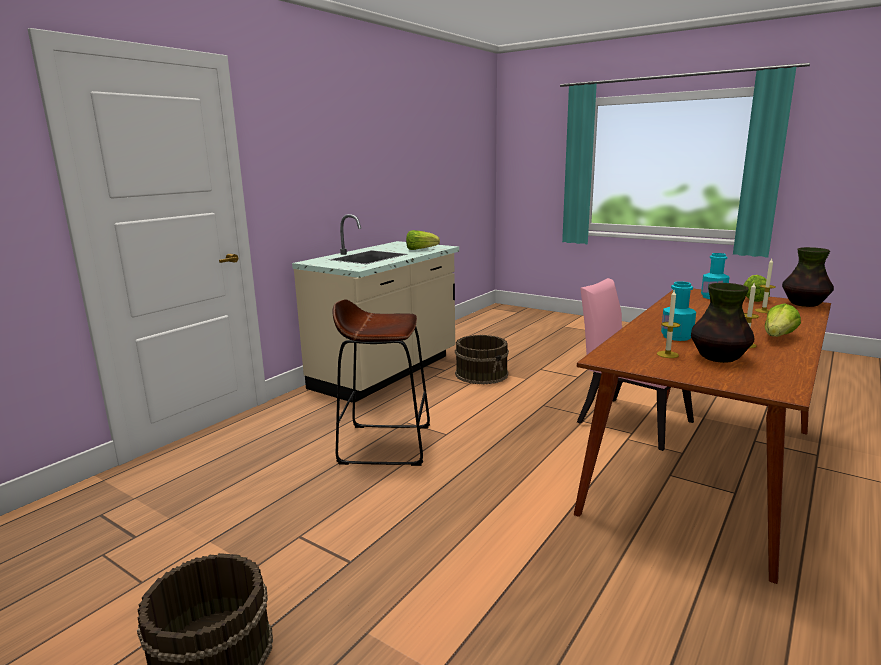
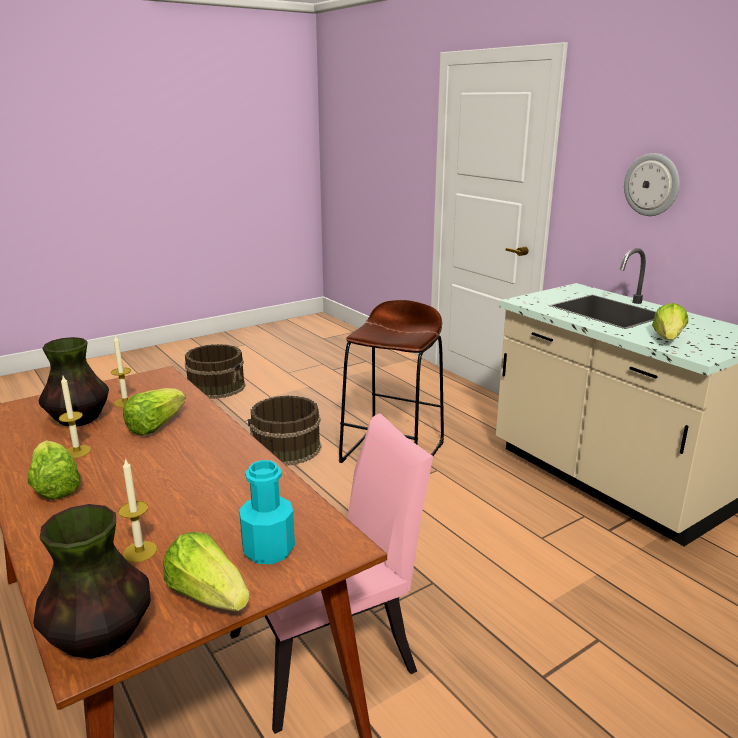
camera: 110 degrees right, 5 degrees up
(317, 173) = (652, 184): none -> wall clock
(482, 374) = (582, 561): brown bucket -> brown bucket (286, 449)
(676, 336) = (155, 426): turquoise bottle -> lettuce

